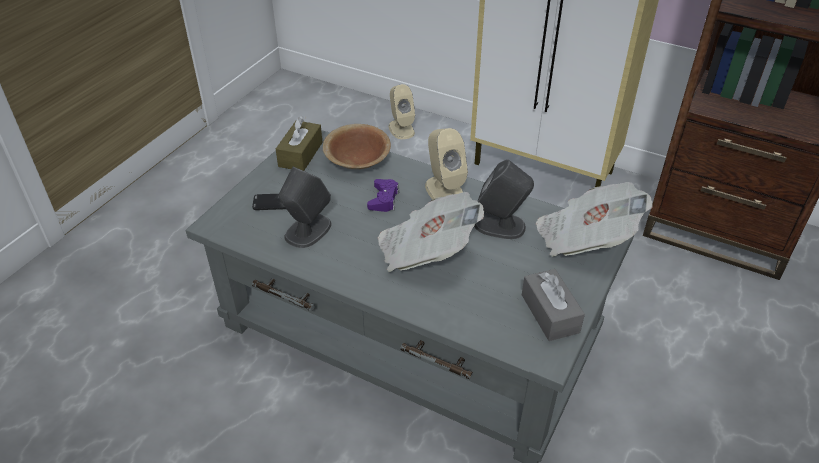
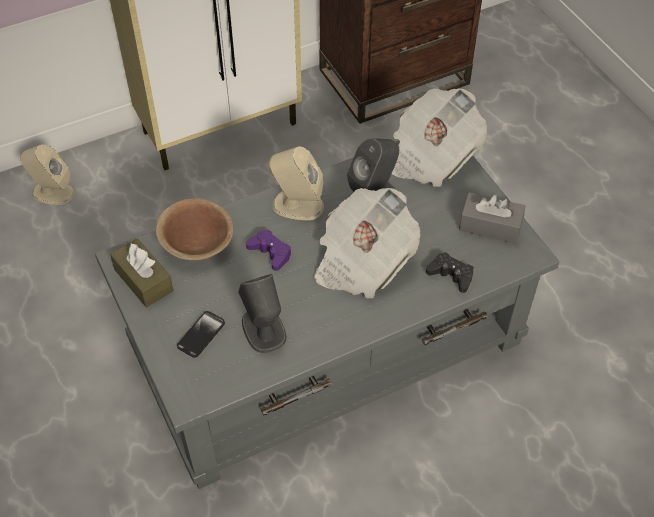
camera: 55 degrees left, 10 degrees up
(465, 313) = (451, 275): none -> black game controller

